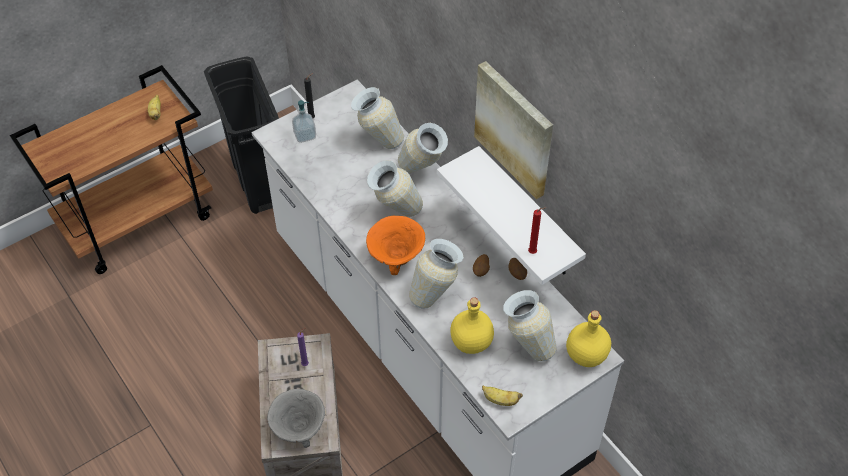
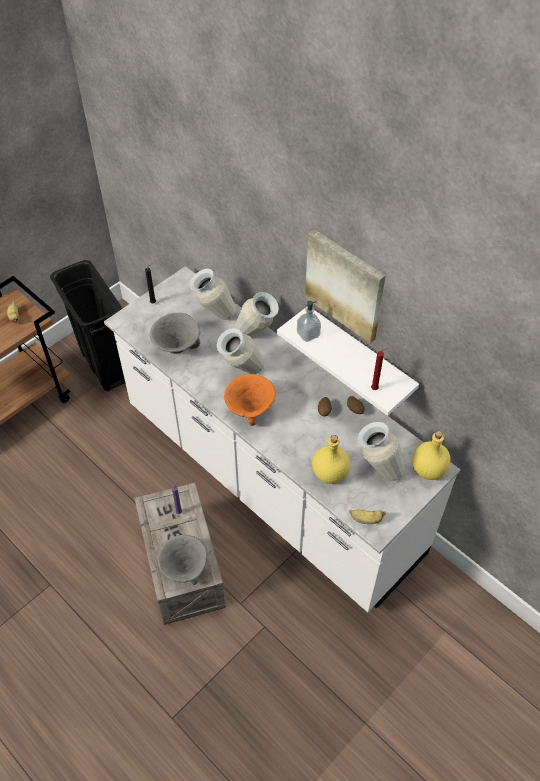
camera: 10 degrees left, 0 degrees up
(305, 135) = (150, 318): soap dispenser -> soap dispenser (308, 334)
(327, 175) = (176, 349): none -> grey bowl
(436, 294) = (291, 437): vase -> none

